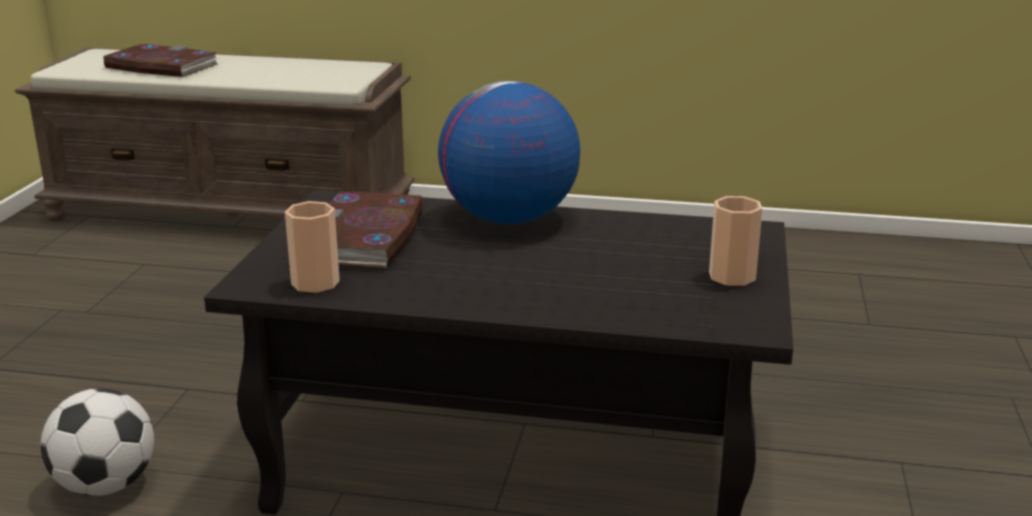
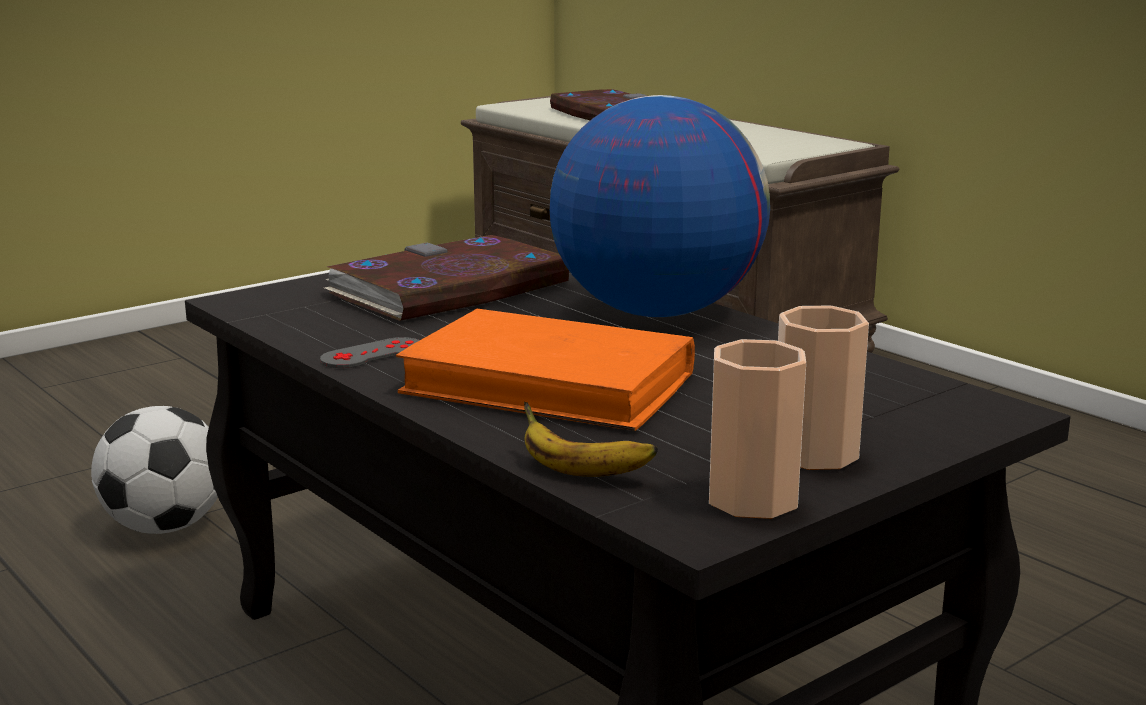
camera: 40 degrees right, 5 degrees down
(315, 283) = (304, 315): cup -> cup (752, 500)
(417, 294) = (372, 354): none -> grey game controller
(548, 280) = (550, 384): none -> orange book
(662, 323) = (581, 473): none -> banana

